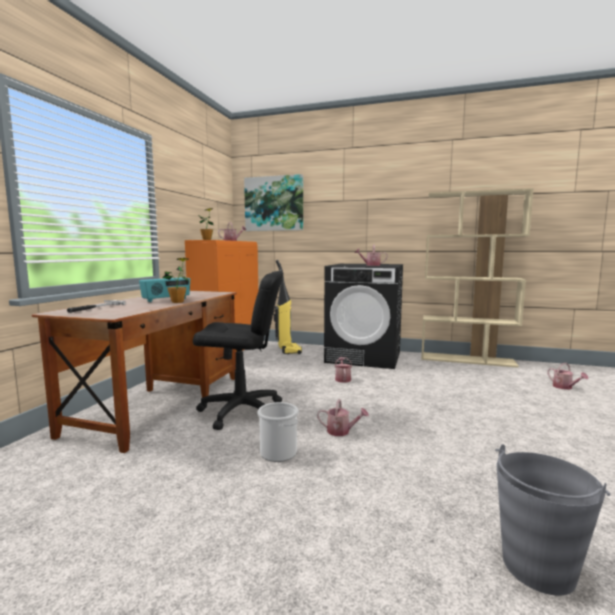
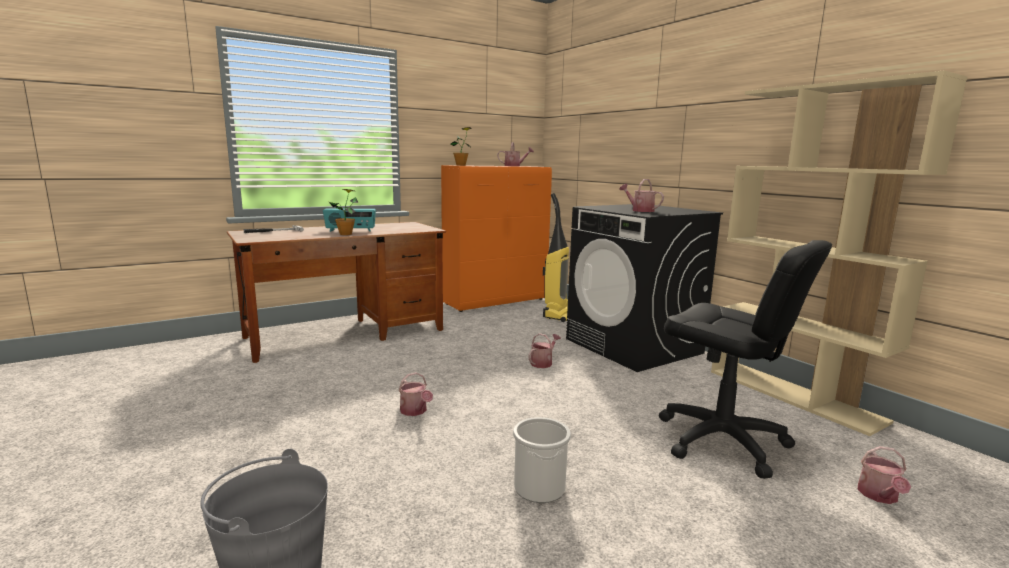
camera: 40 degrees right, 5 degrees up
(241, 411) = (382, 361): black office chair -> black office chair (722, 441)
(274, 203) = (580, 115): picture -> none
(278, 452) = (330, 405): bucket -> bucket (539, 487)

